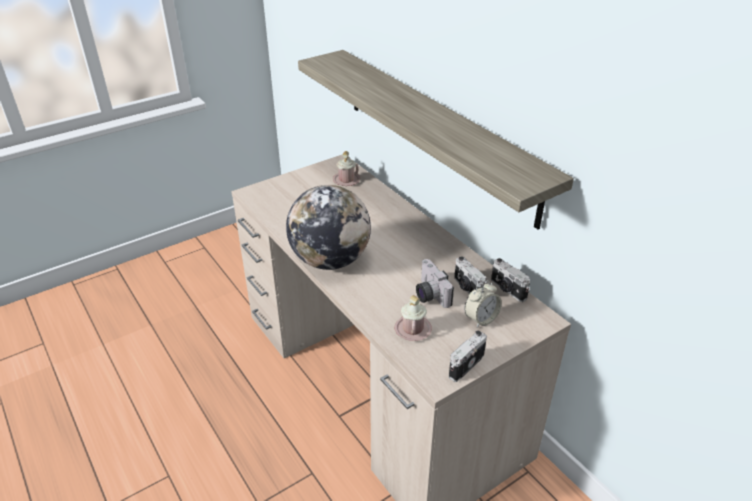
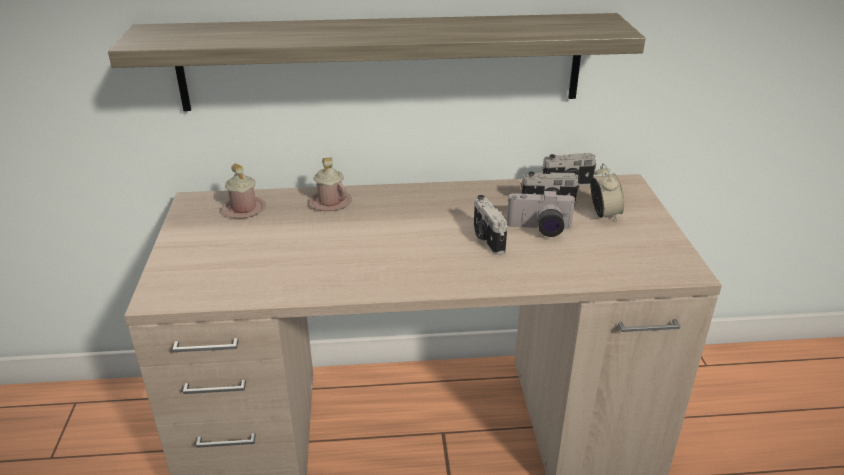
camera: 60 degrees left, 5 degrees down
(330, 260) = (410, 275): globe -> none
(412, 329) = (593, 259): pink mug -> pink mug (330, 202)
(465, 365) = (671, 247): camera -> camera (487, 239)

